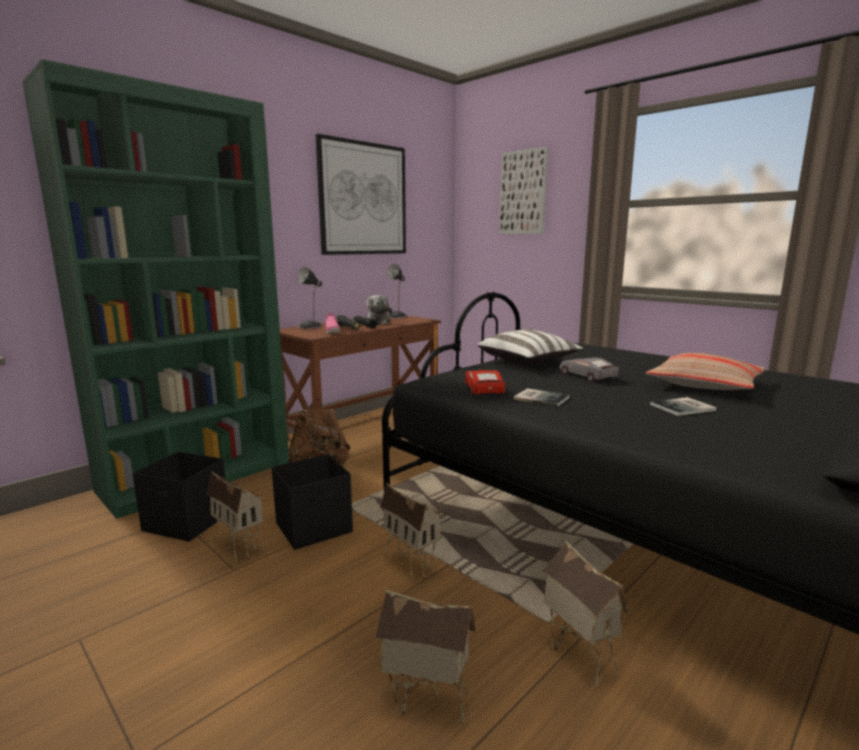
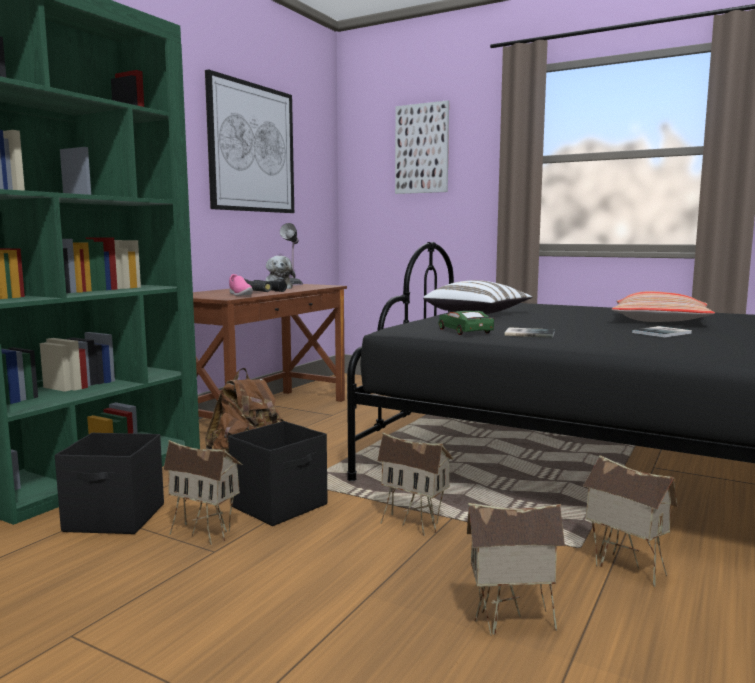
camera: 15 degrees left, 5 degrees down
(311, 326) = (206, 292): table lamp -> none
(483, 389) = (464, 331): red toy car -> green toy car
(587, 376) = (549, 320): grey toy car -> none

